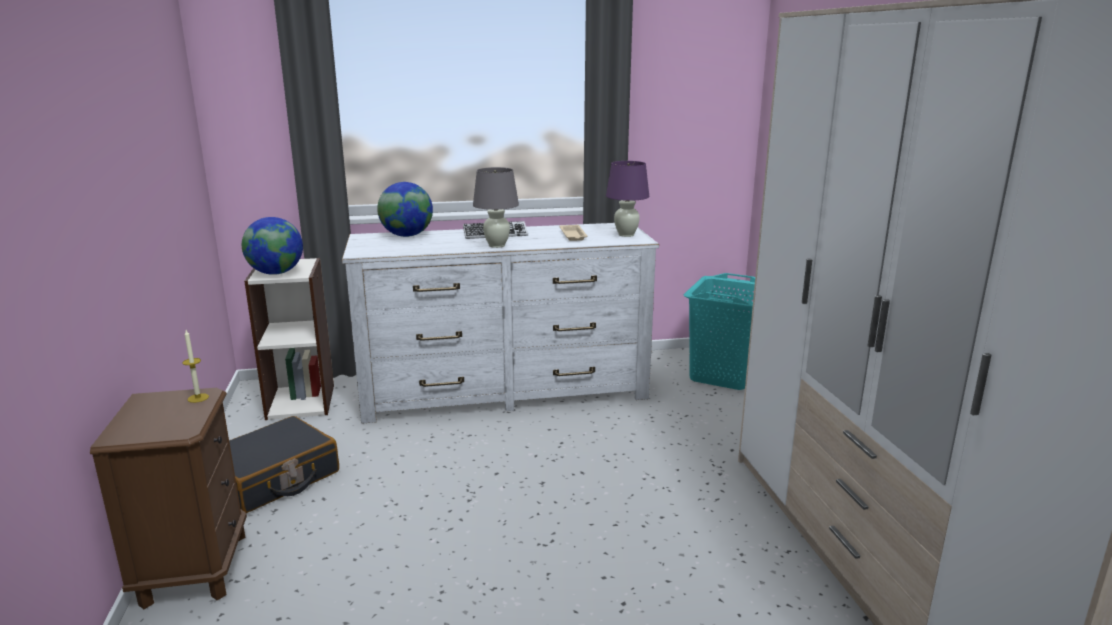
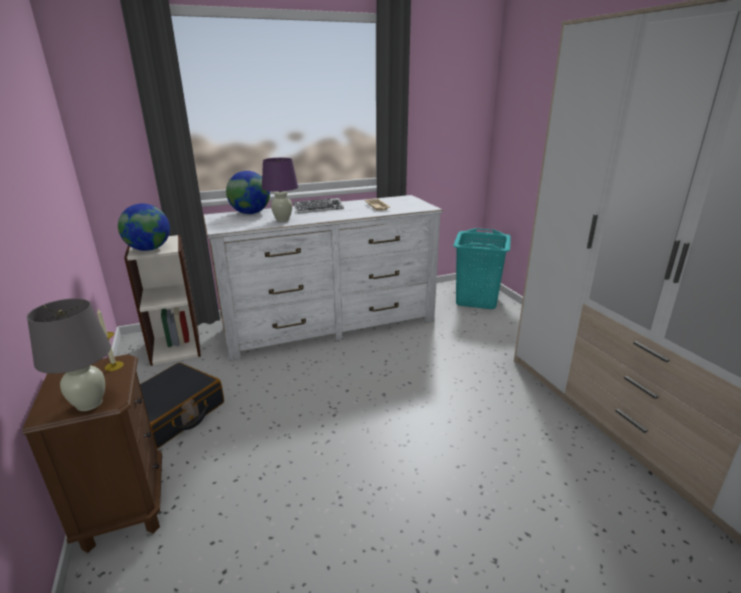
camera: 10 degrees left, 5 degrees up
(497, 245) = (325, 217): grey table lamp -> grey table lamp (90, 404)
(626, 235) = (415, 204): purple table lamp -> purple table lamp (282, 219)

